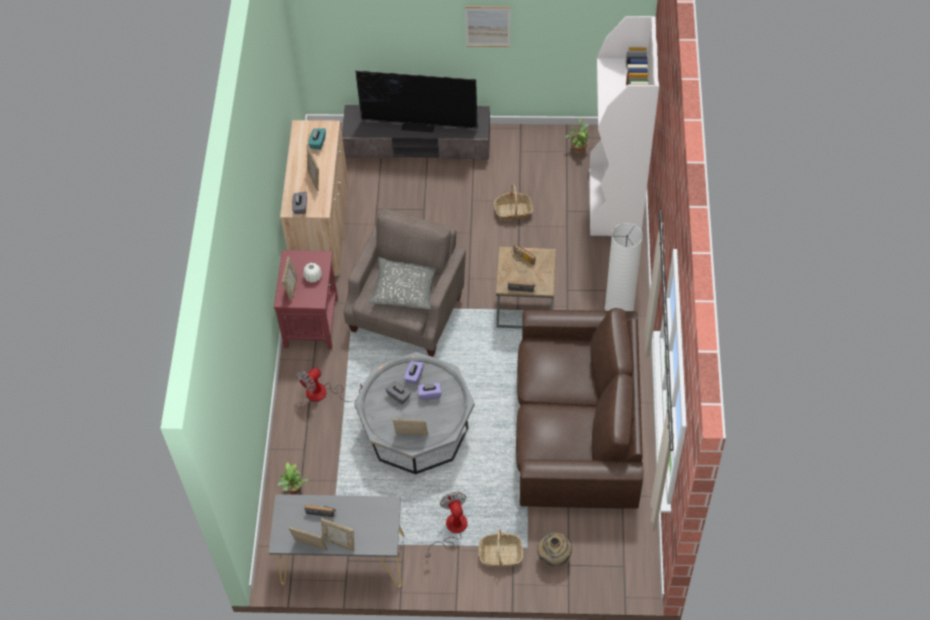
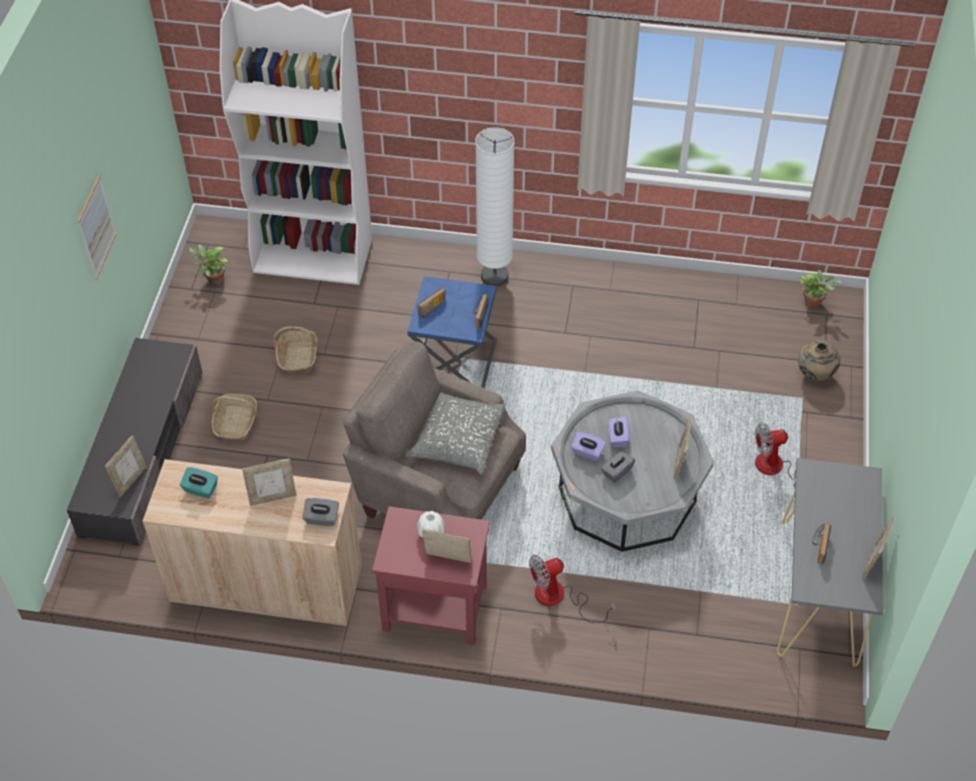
camera: 85 degrees left, 5 degrees down
(294, 490) = (713, 643): potted plant -> potted plant (814, 302)
(324, 393) = (559, 598): fan -> fan turned 105 degrees clockwise
(339, 543) = (866, 528): picture frame -> picture frame (130, 480)
(419, 124) = (140, 420): television -> none
(500, 554) = (811, 424): basket -> basket (236, 423)
(525, 305) = (454, 361): brown side table -> blue side table
(576, 424) = (637, 332): brown sofa -> none

